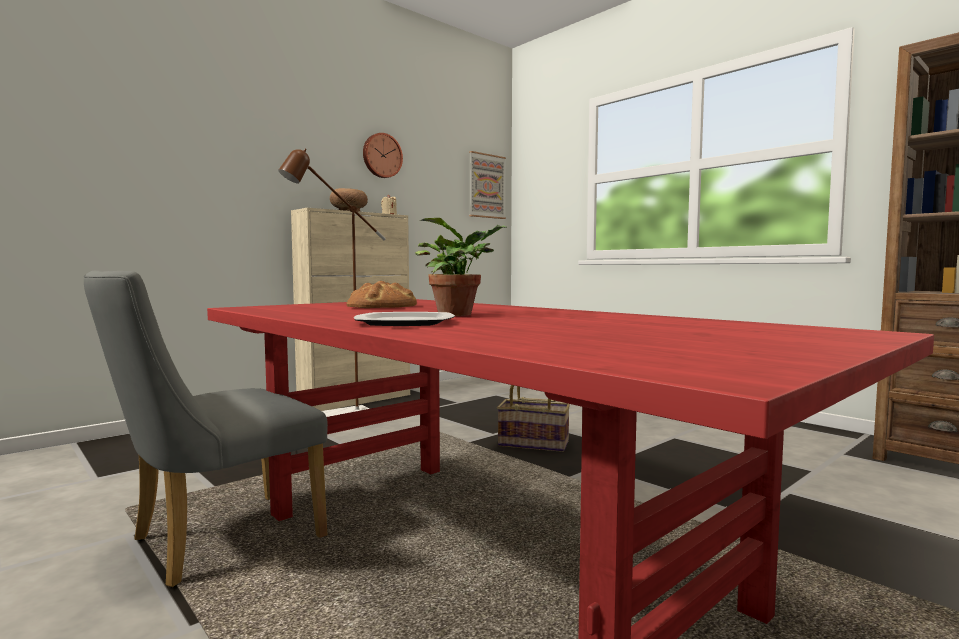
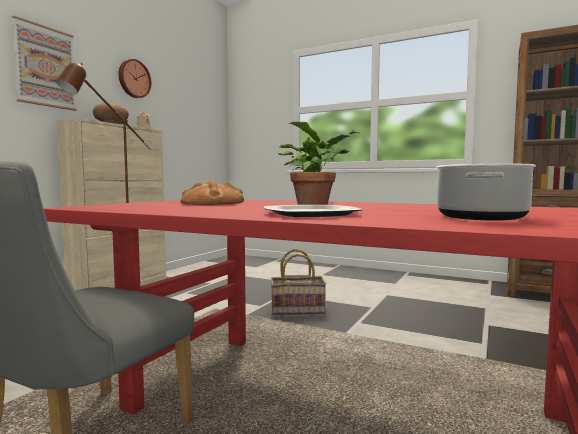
camera: 20 degrees left, 0 degrees up
(486, 186) = (212, 111): picture -> picture (45, 67)
(558, 333) = (480, 217): none -> cooking pot

